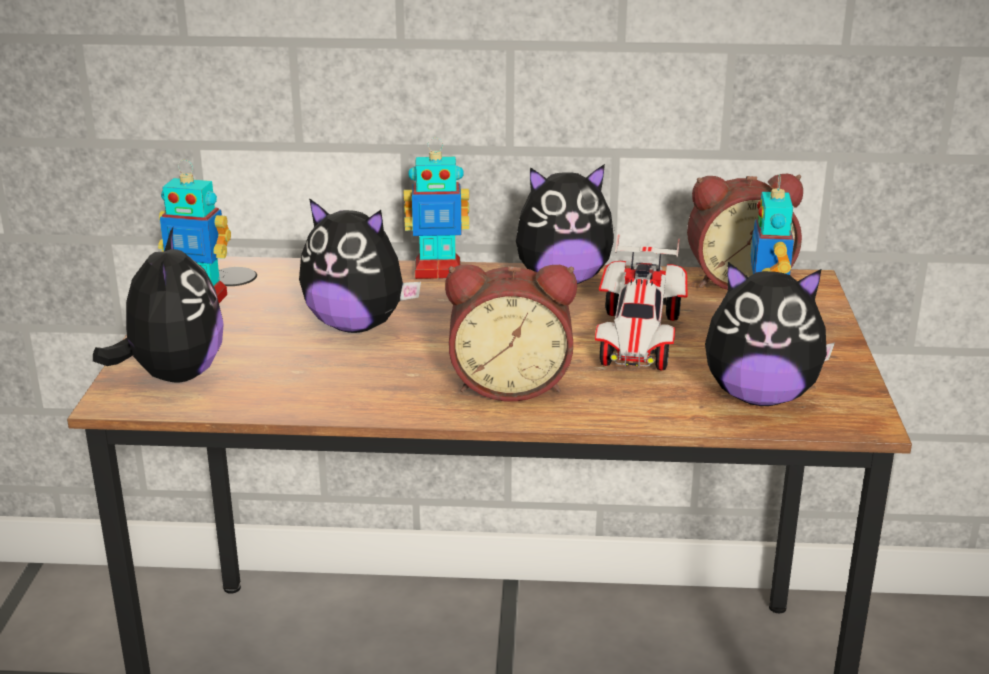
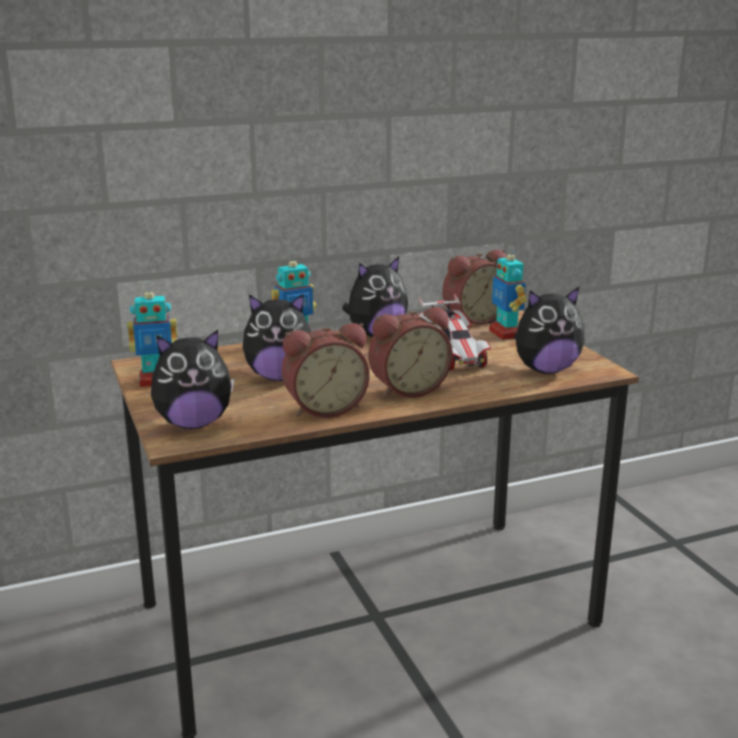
camera: 25 degrees left, 5 degrees down
(173, 376) = (194, 423): plush toy -> plush toy turned 105 degrees clockwise
(361, 390) = (324, 408): none -> alarm clock

